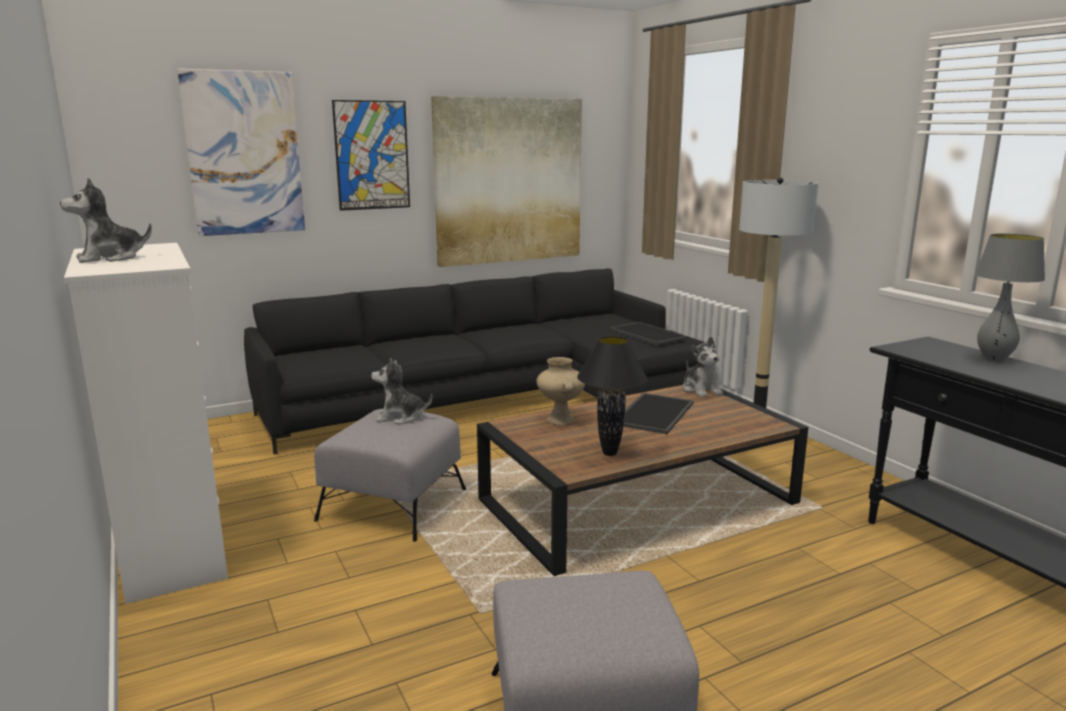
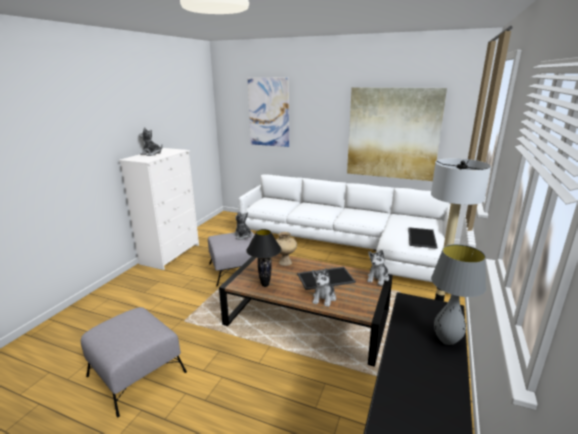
camera: 50 degrees right, 5 degrees up
(372, 155) = (320, 116): picture -> none
(497, 400) = (349, 245): black sofa -> white sofa
(707, 431) = (324, 298): none -> plush toy

